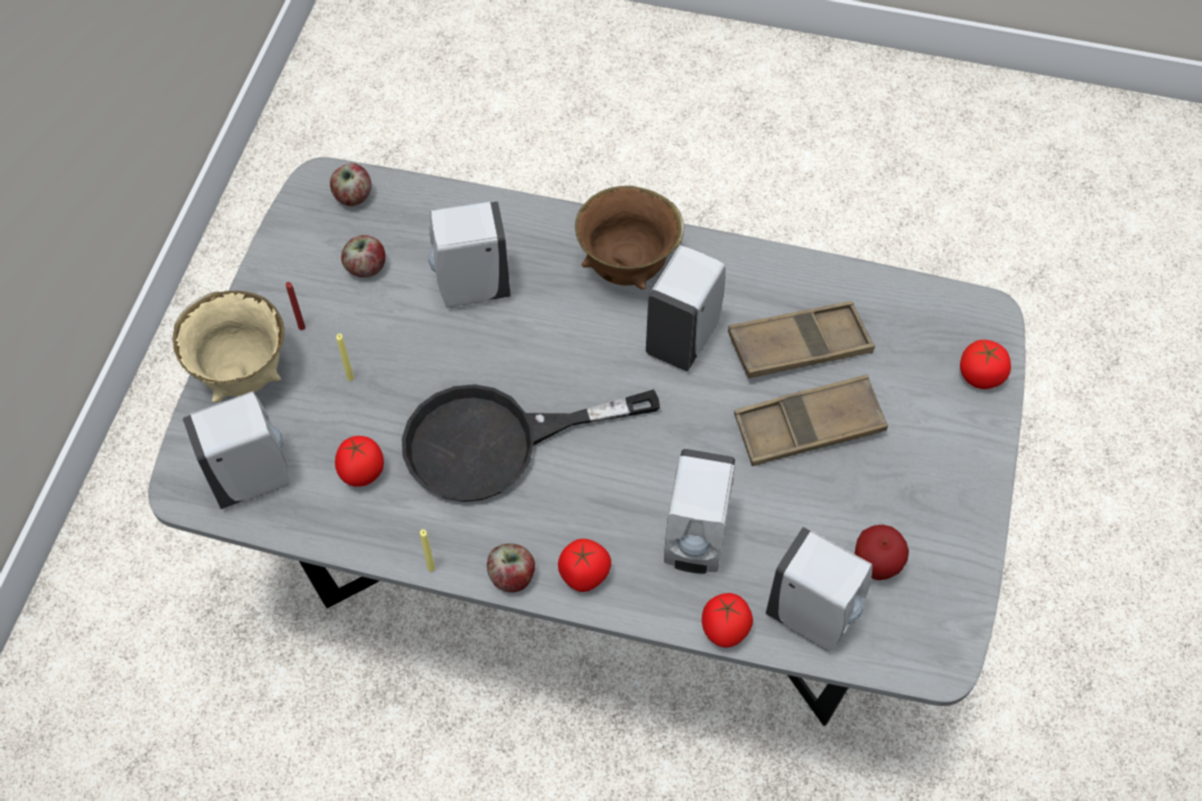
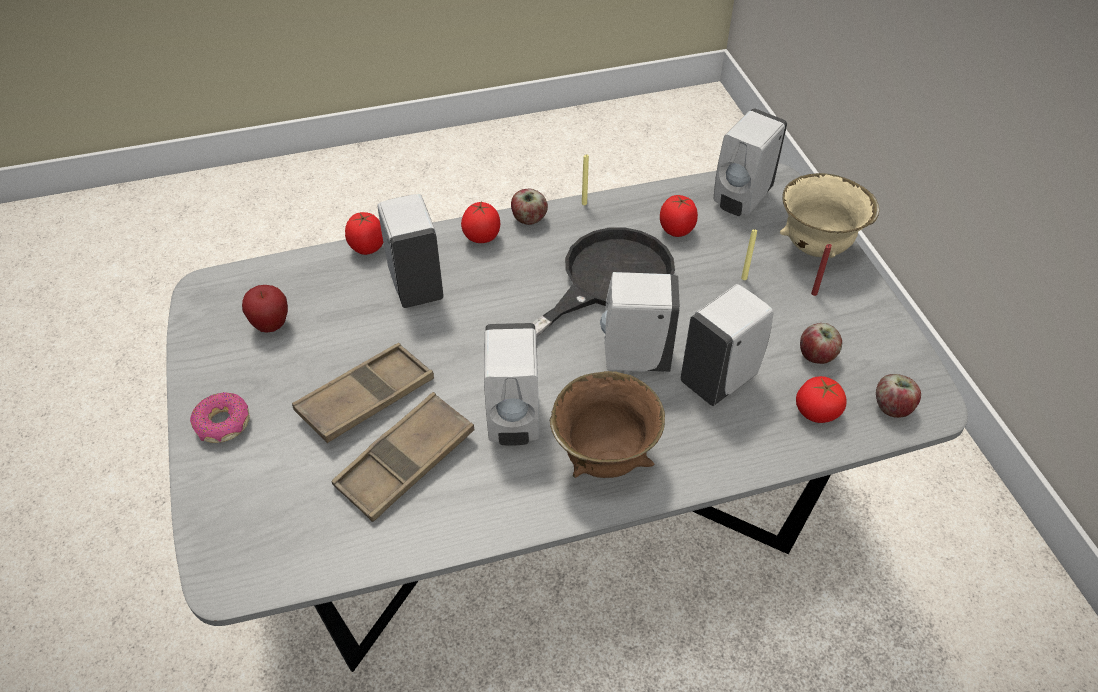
camera: 150 degrees right, 10 degrees down
(814, 618) = (306, 277): white soap dispenser -> white soap dispenser (633, 358)
(957, 464) = (223, 424): none -> donut
(981, 375) = (218, 514): tomato -> tomato (816, 411)

